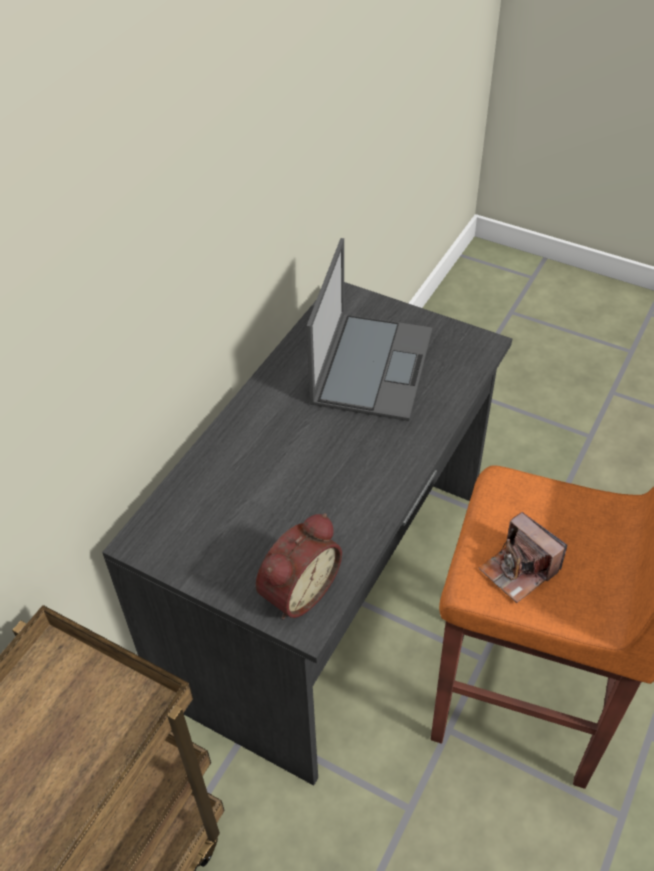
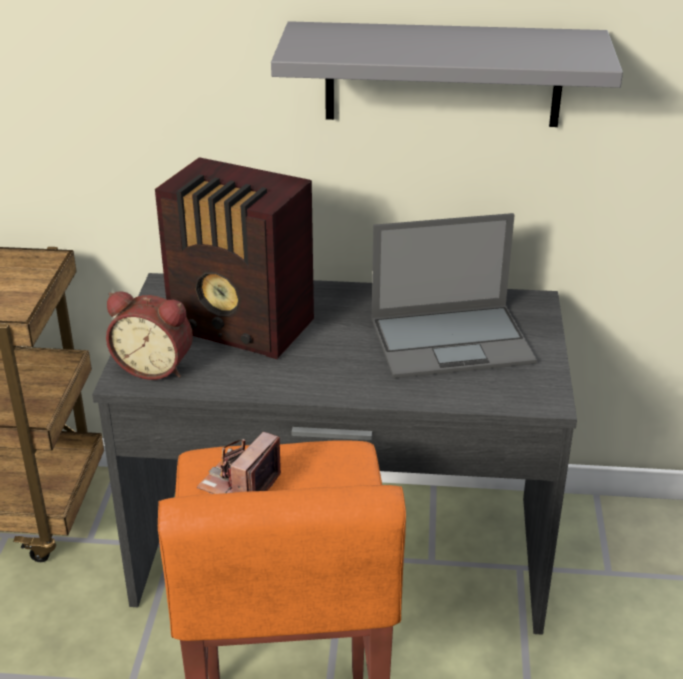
camera: 65 degrees right, 15 degrees down
(250, 160) = (443, 74): none -> grey shelf
(267, 500) = (243, 328): none -> radio

